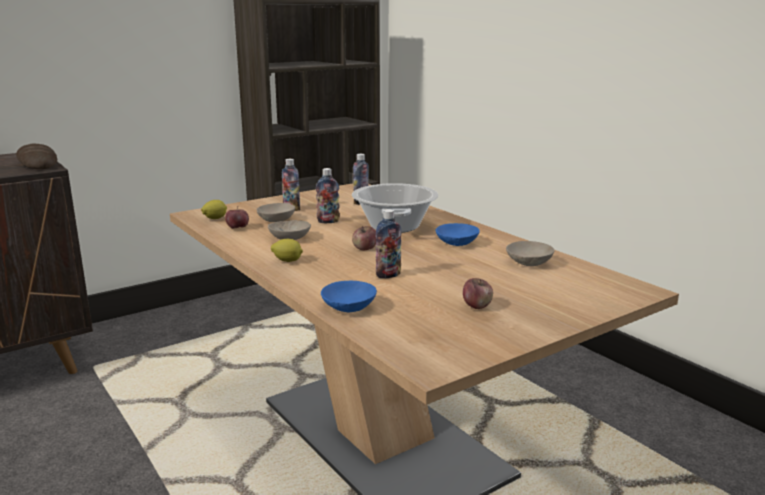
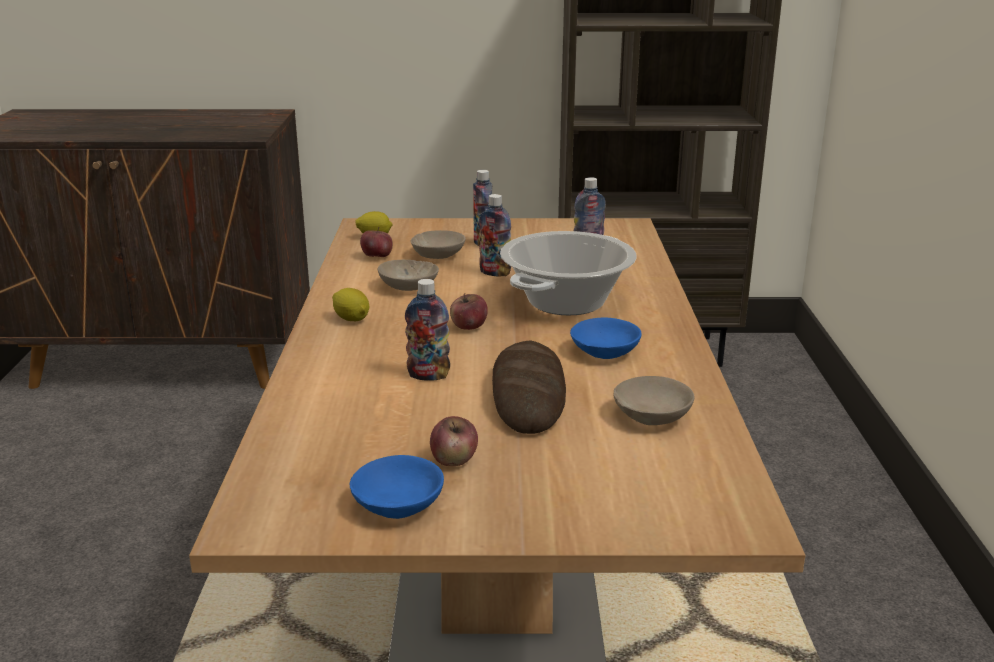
camera: 35 degrees right, 5 degrees up
(37, 163) = (255, 126): bread -> bread (528, 395)
(349, 306) = (308, 406): blue bowl -> blue bowl (401, 504)

